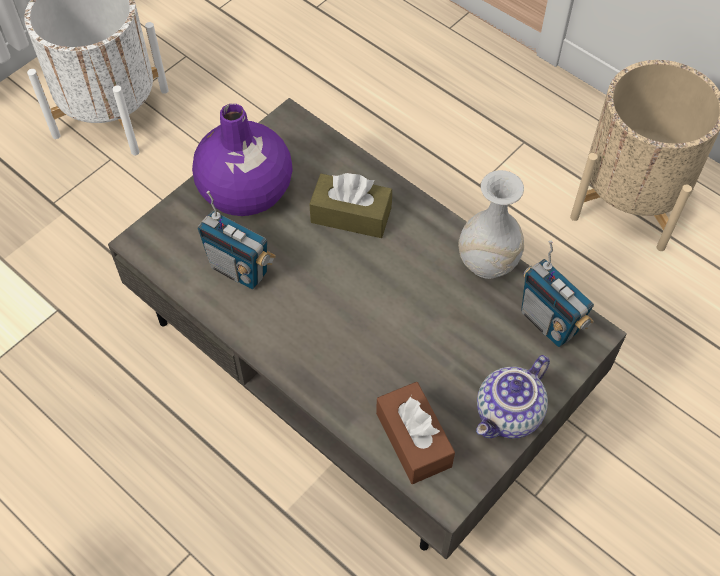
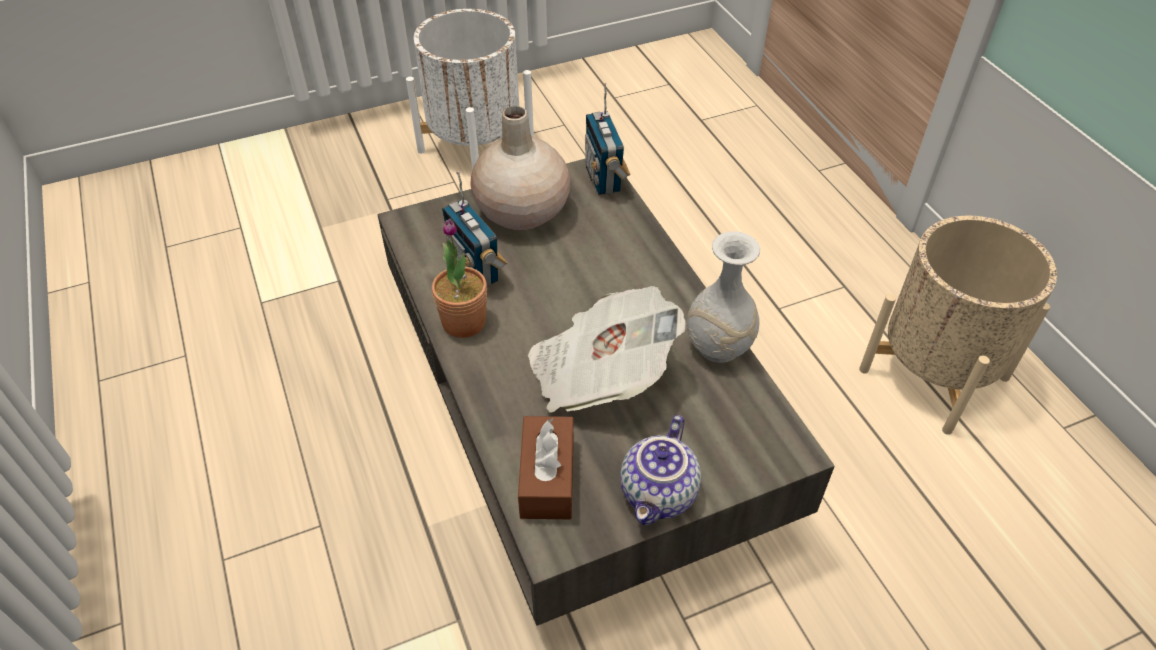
camera: 25 degrees right, 10 degrees down
(245, 192) = (521, 212): purple vase -> beige vase
(259, 325) = (464, 322): none -> potted plant
(351, 215) = (606, 261): brown tissue box -> none
(404, 327) = (600, 374): none -> newspaper
(509, 415) = (660, 495): teapot -> teapot turned 45 degrees counterclockwise
(549, 322) = (752, 423): radio -> radio (604, 179)

